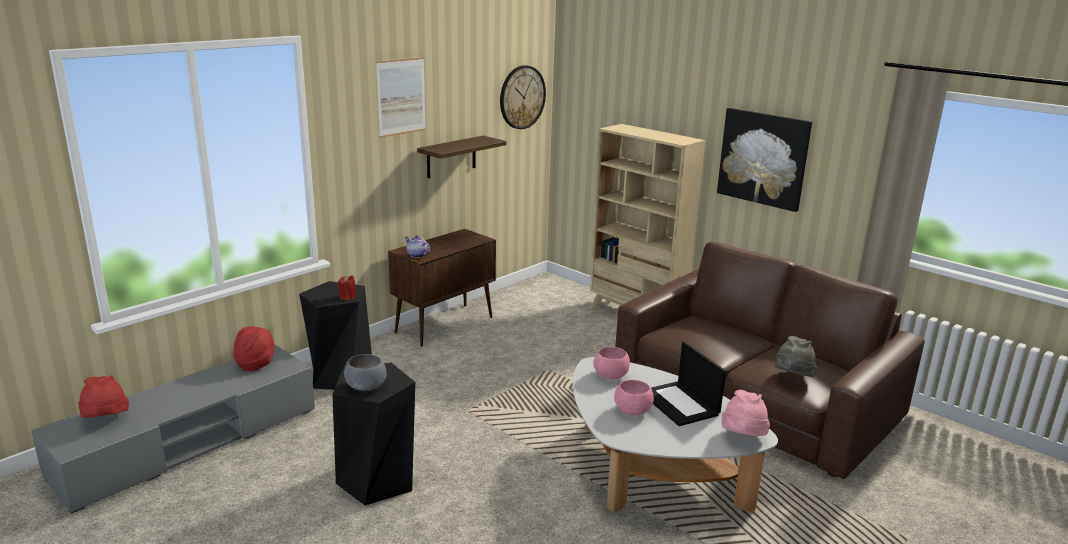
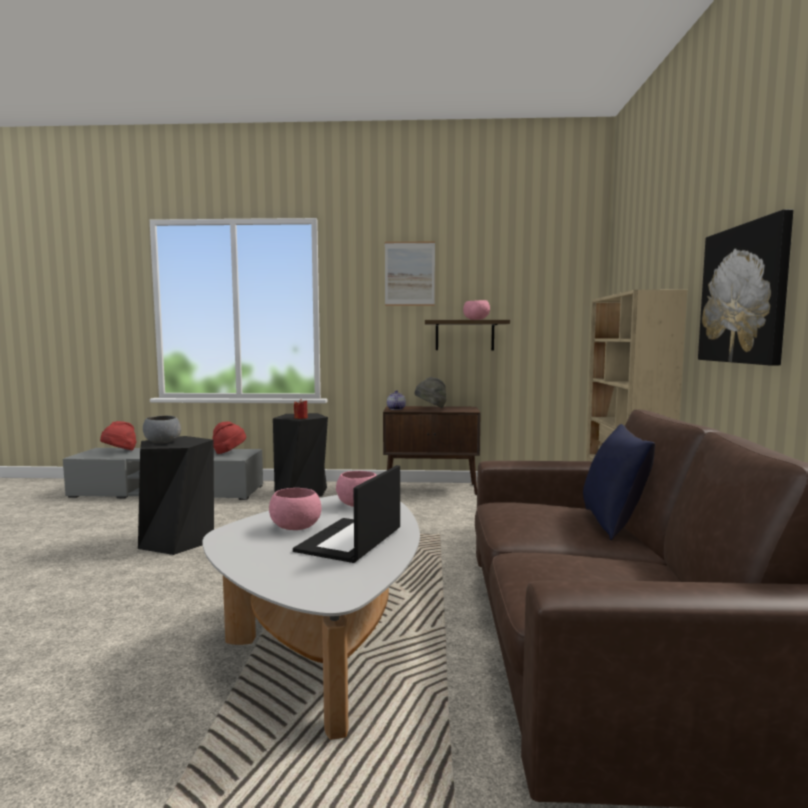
camera: 50 degrees right, 15 degrees down
(471, 143) = (475, 319): none -> pink bowl
(522, 97) = (559, 289): wall clock -> none
(727, 327) = (613, 524): none -> blue pillow
(742, 438) = (315, 588): pink hat -> none
(792, 378) = (552, 578): grey hat -> grey hat (430, 408)

